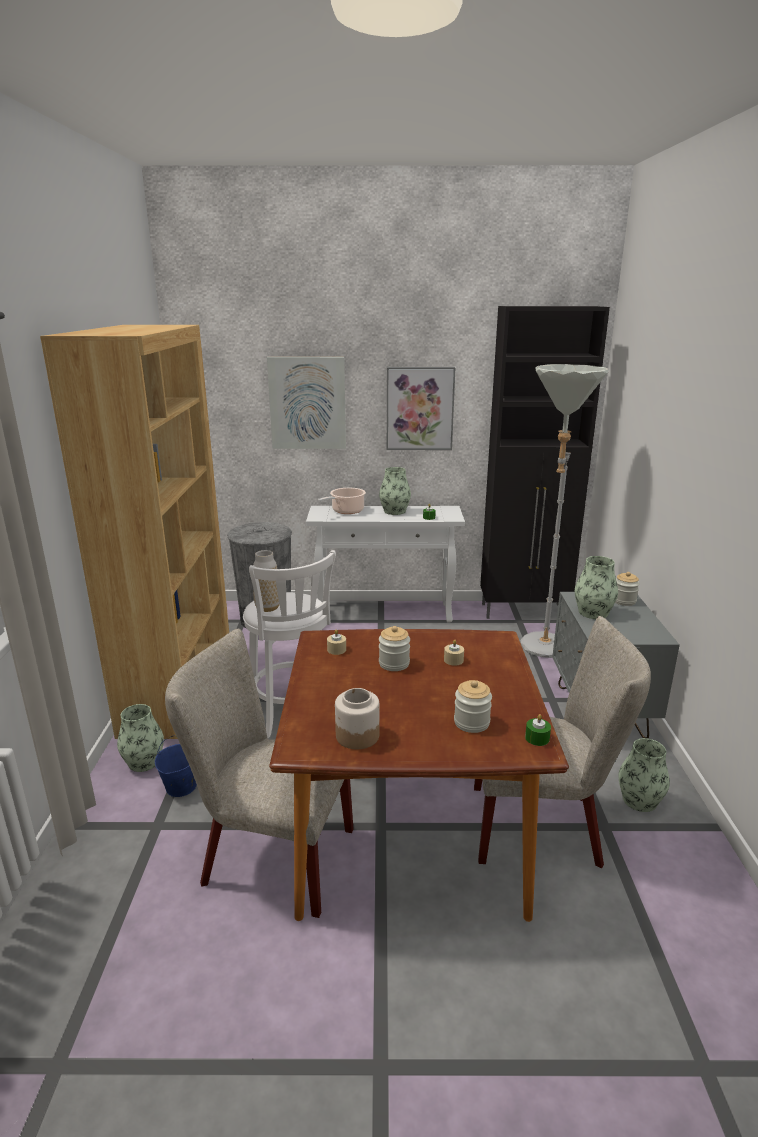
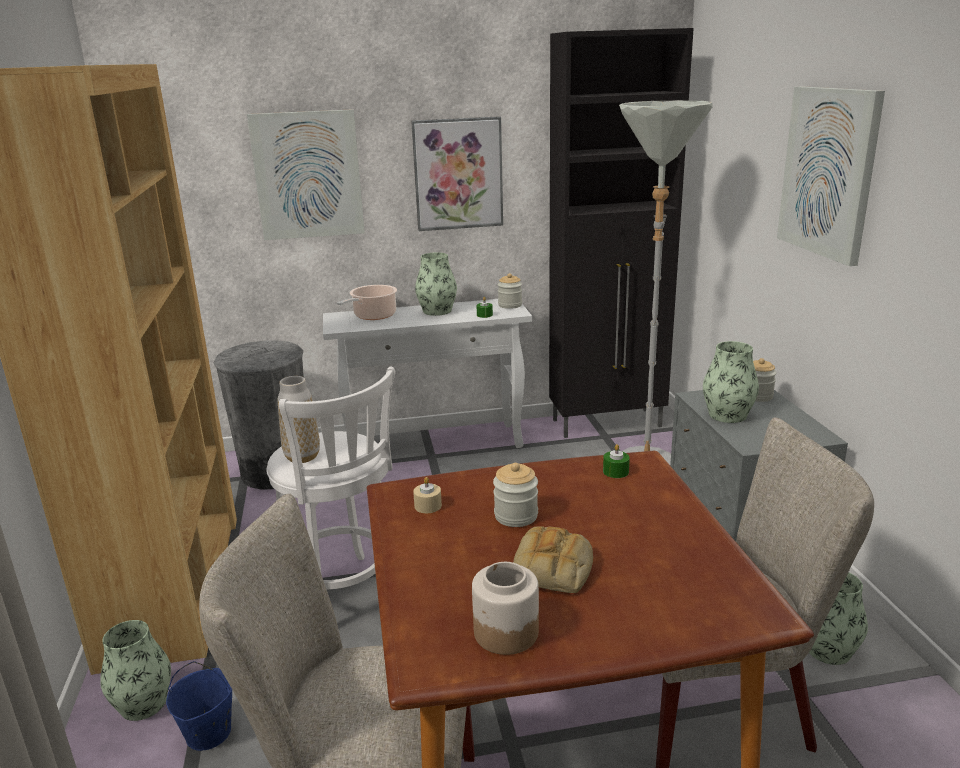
camera: 10 degrees left, 0 degrees up
(405, 701) = (553, 569): none -> bread
(453, 660) = (594, 500): beige candle -> none
(471, 722) = (657, 587): jar -> jar (510, 305)
(537, 738) = (754, 597): green candle -> green candle (615, 471)
(687, 431) = (829, 172): none -> picture

